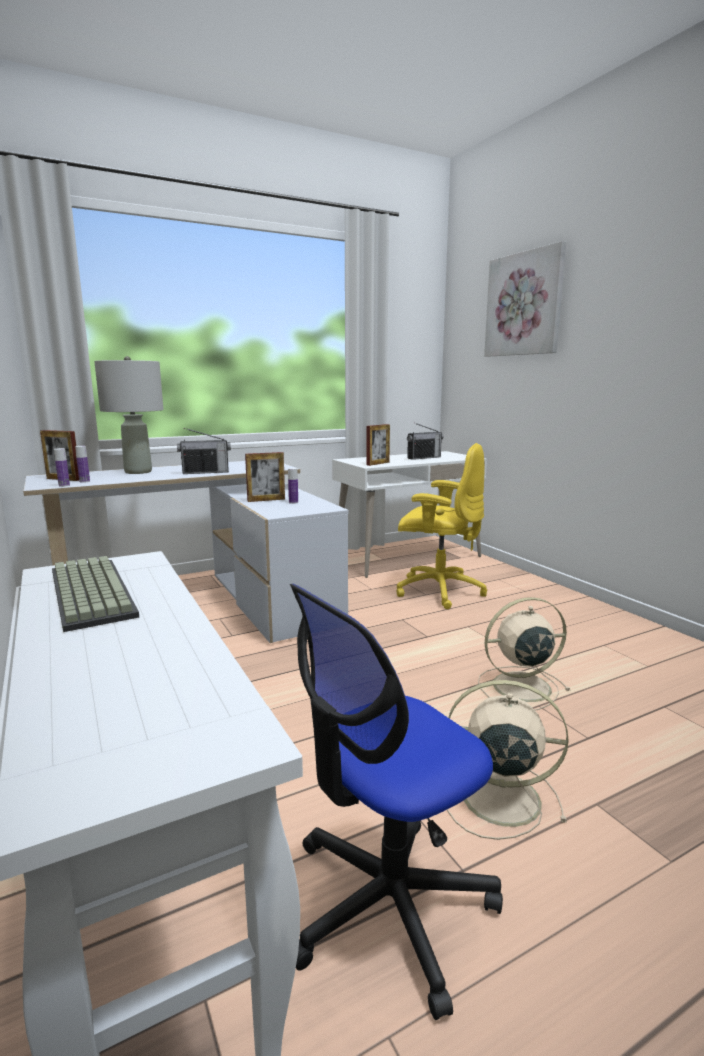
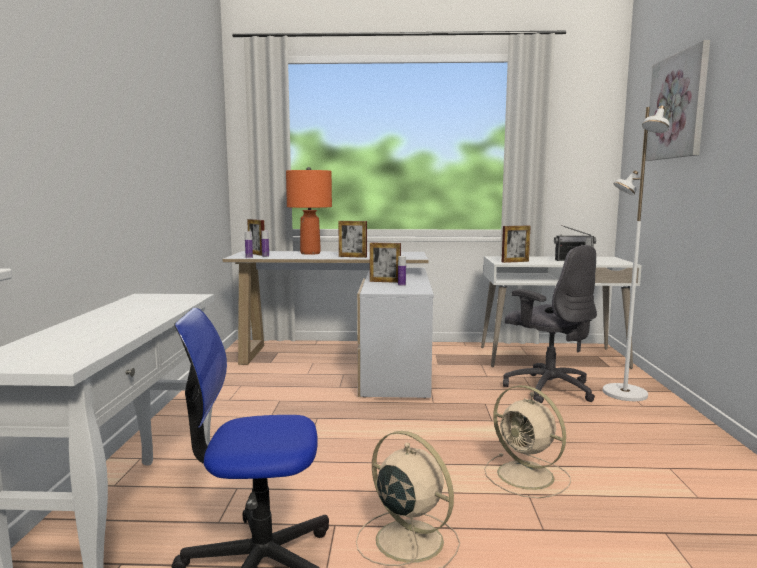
camera: 30 degrees right, 5 degrees down
(87, 592) = (136, 306): keyboard -> none
(138, 472) = (310, 253): grey table lamp -> orange table lamp
(205, 472) = (352, 257): radio -> picture frame
(438, 591) = (548, 389): yellow office chair -> grey office chair
(500, 582) = (624, 393): none -> white floor lamp
(519, 687) = (527, 476): beige fan -> beige fan turned 150 degrees counterclockwise

